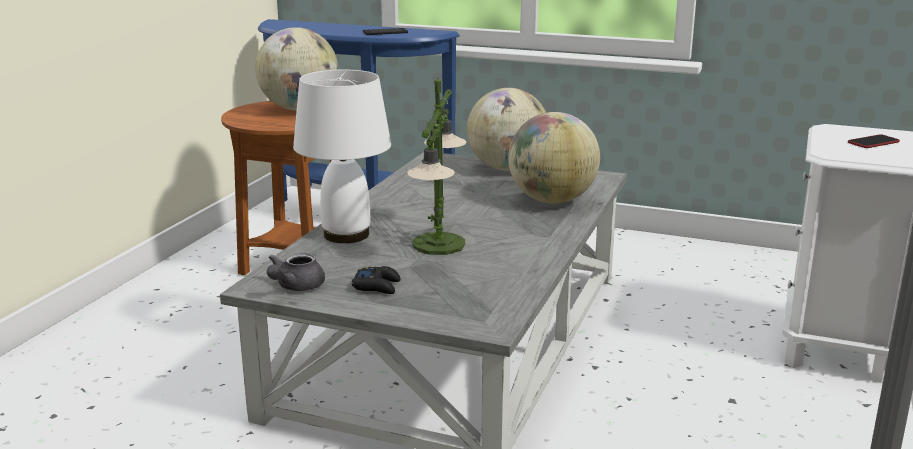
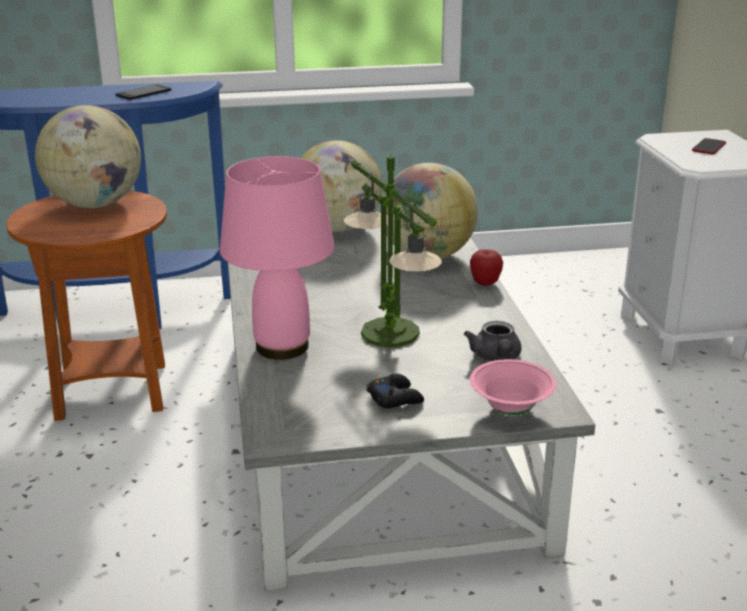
camera: 30 degrees left, 5 degrees up
(295, 287) = (315, 424): grey teapot -> grey teapot (496, 358)
(347, 235) = (283, 346): white table lamp -> pink table lamp
(455, 316) = (511, 409): none -> pink bowl
(571, 229) = (485, 283): none -> apple

